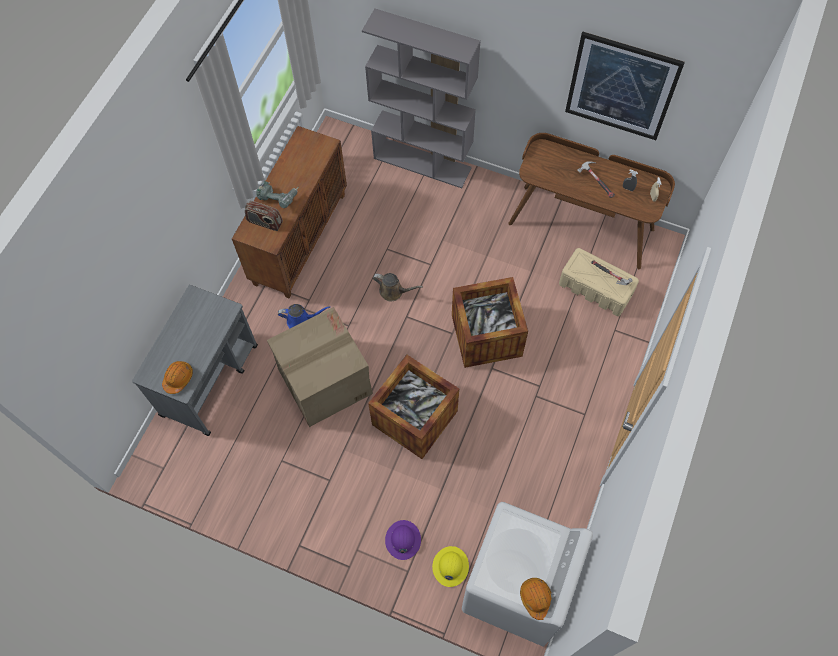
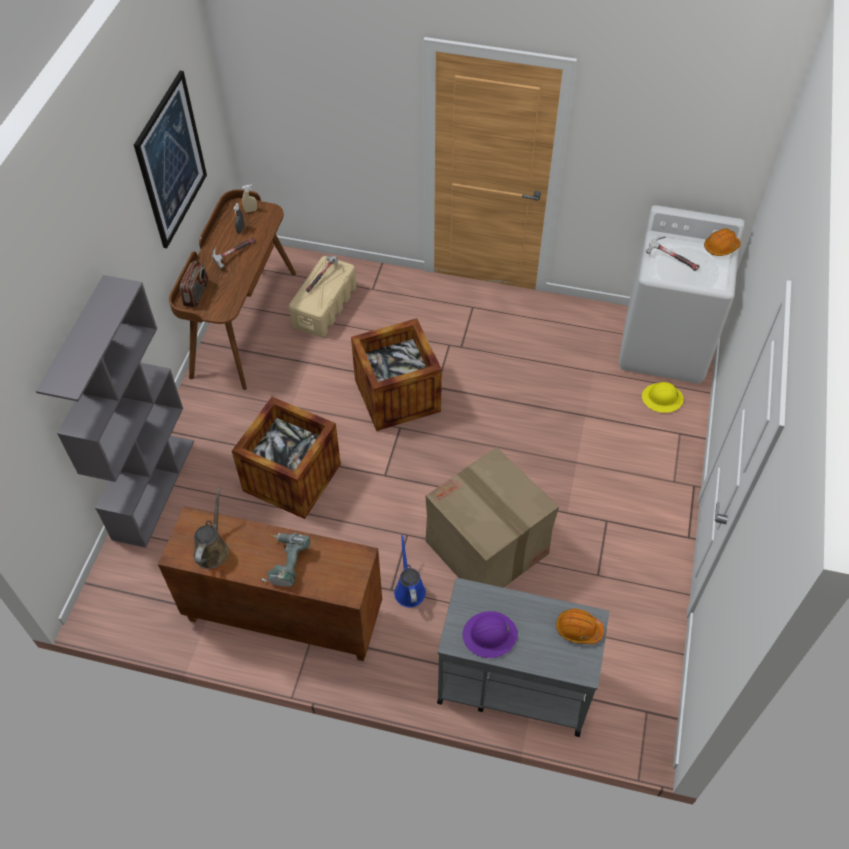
camera: 100 degrees left, 10 degrees down
(265, 222) = (328, 572): radio -> radio (196, 294)
(393, 291) = (352, 493): brown watering can -> brown watering can (212, 549)
(402, 540) = (649, 442): purple hard hat -> purple hard hat (490, 635)
(414, 418) = (511, 449): crate -> crate (292, 477)
(525, 539) = (671, 259): none -> hammer

